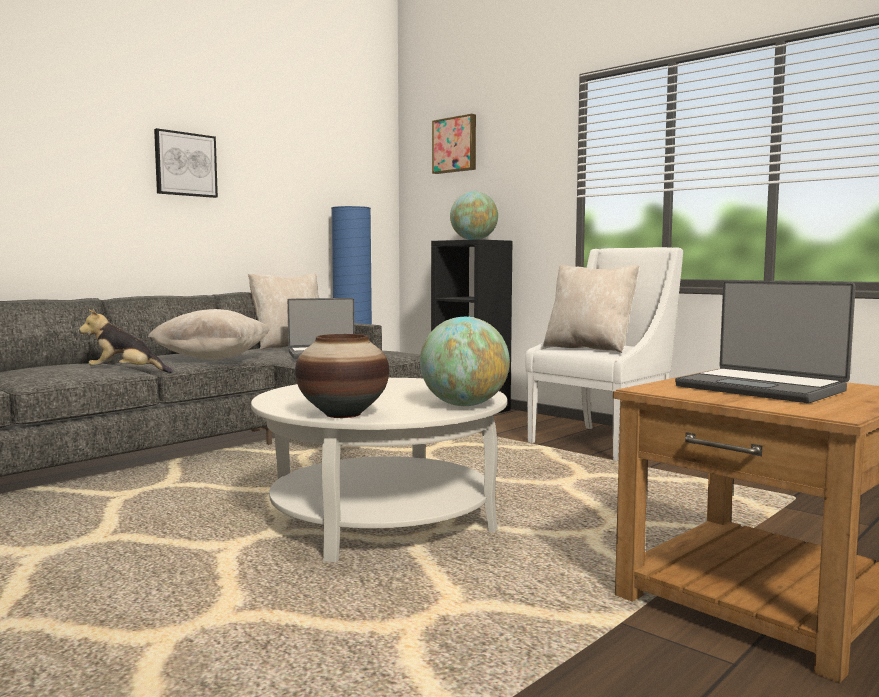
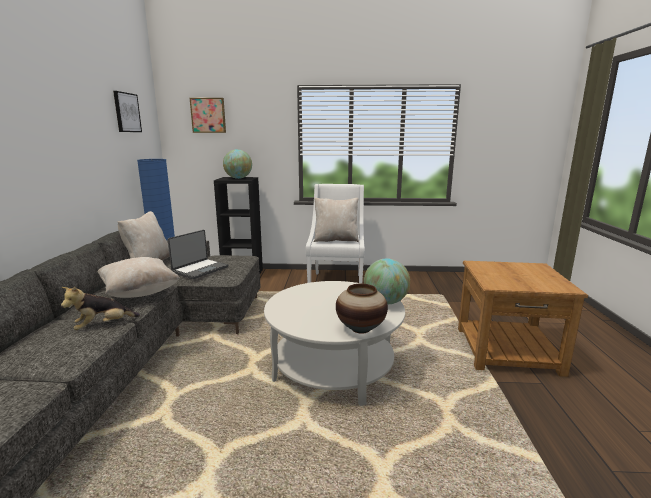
camera: 40 degrees left, 10 degrees up
(185, 164) = (52, 141): picture -> picture (126, 112)
(762, 388) = (513, 274): laptop -> none

